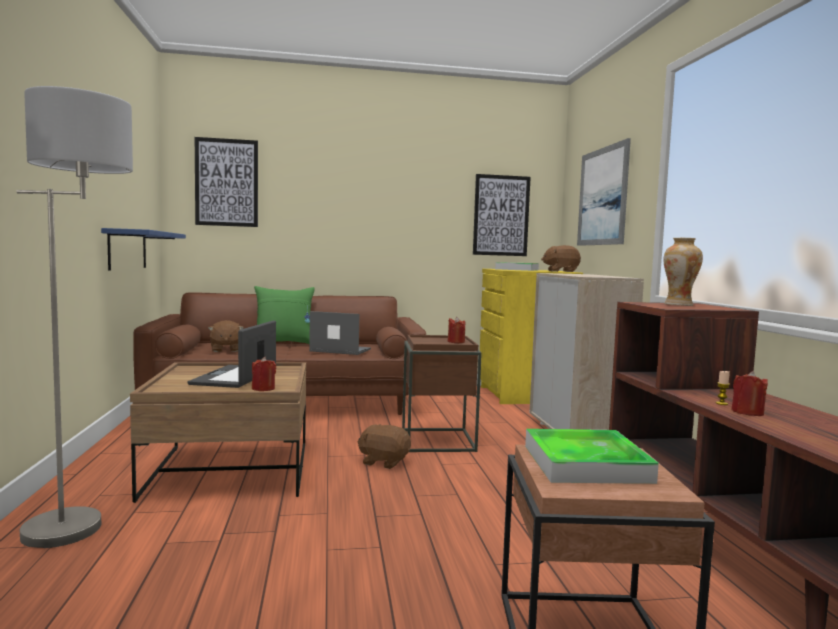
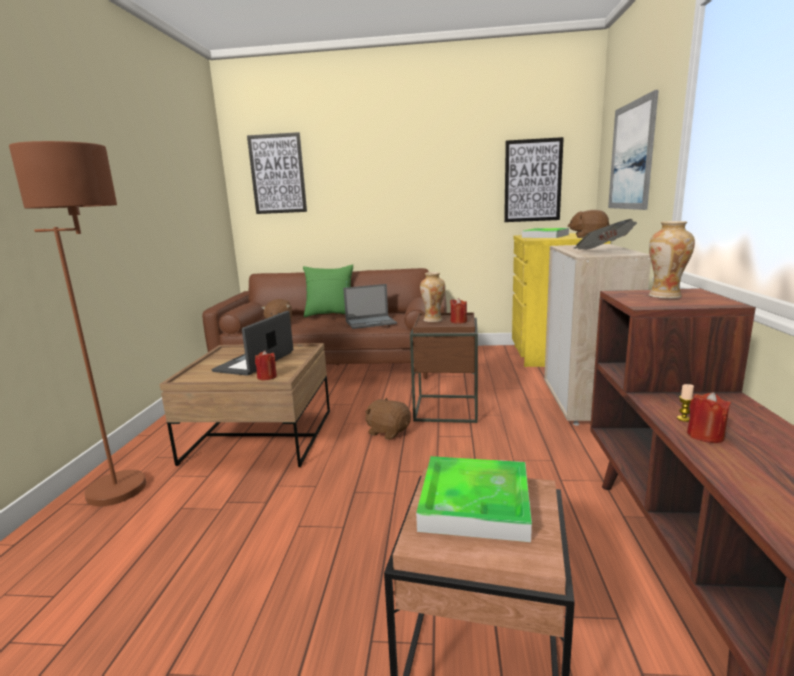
camera: 15 degrees right, 10 degrees up
(82, 532) = (129, 492): grey floor lamp -> brown floor lamp
(127, 249) = (192, 245): blue shelf -> none
(339, 350) = (371, 322): laptop -> laptop turned 135 degrees clockwise
(428, 340) = (433, 320): none -> vase
(596, 276) = (602, 251): none -> newspaper

